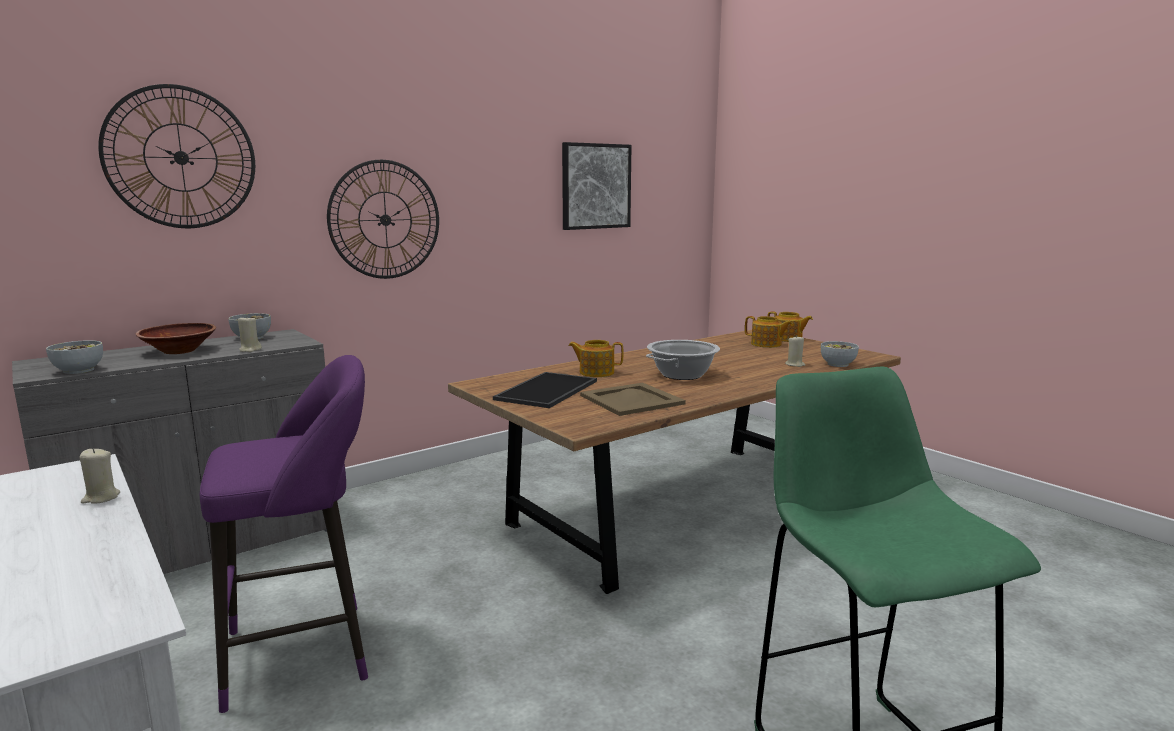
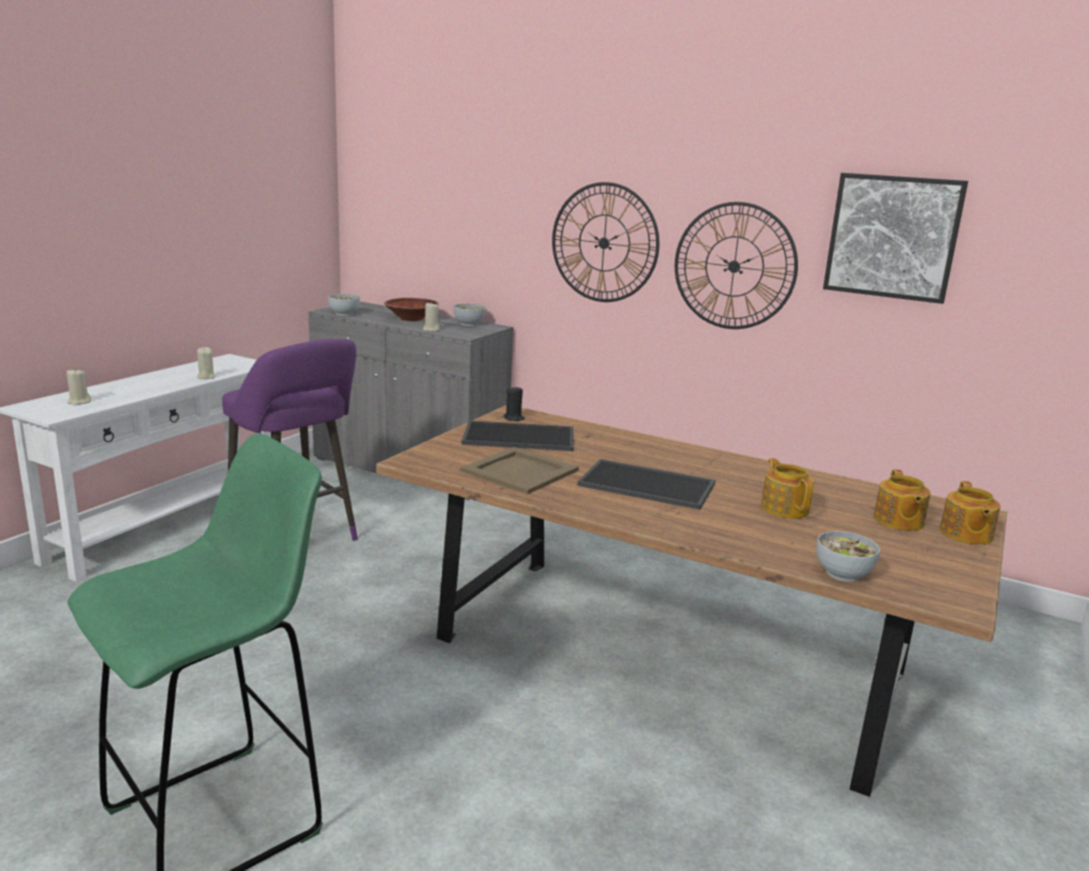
camera: 65 degrees right, 5 degrees up
(181, 157) = (458, 172): wall clock -> wall clock (734, 266)
(493, 385) = (514, 418): none -> black candle
(596, 372) = (608, 447): teapot -> teapot (785, 508)
(682, 375) = (648, 484): cooking pot -> tray
(795, 365) = (794, 543): beige candle -> beige candle (79, 402)

